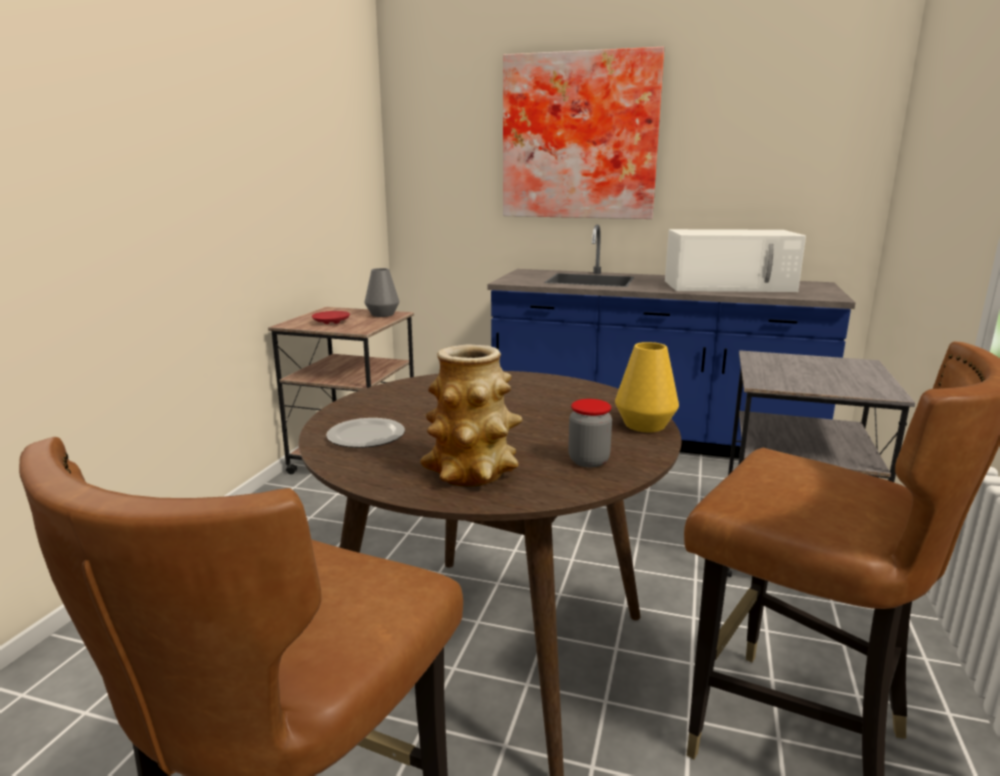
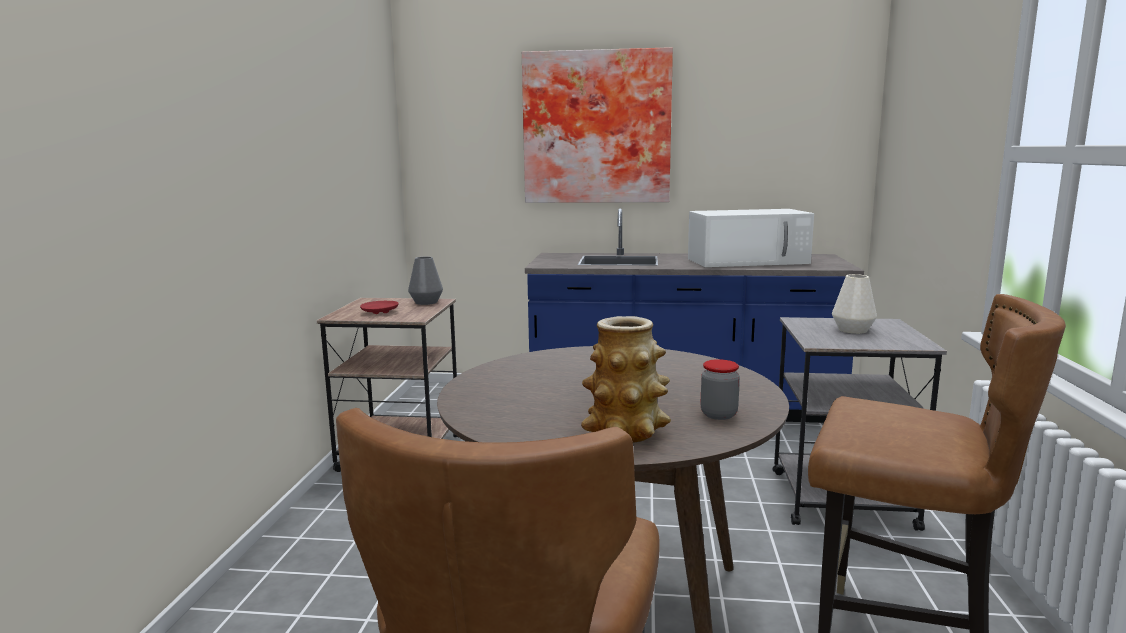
camera: 10 degrees left, 5 degrees down
(366, 436) = (504, 409): plate -> none
(644, 425) = (745, 383): yellow vase -> none
(814, 370) = (852, 330): none -> white vase

